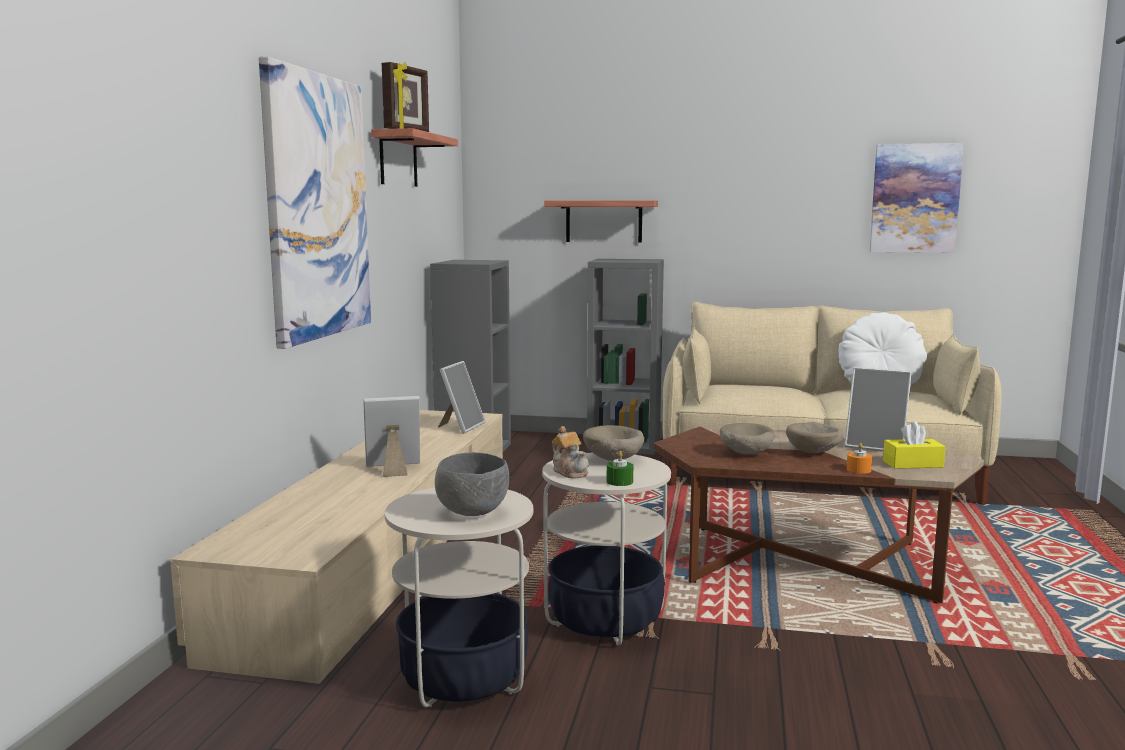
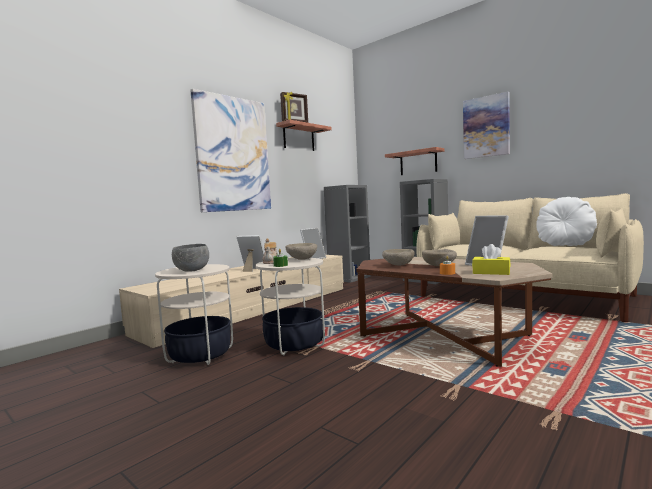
camera: 30 degrees right, 5 degrees down
(915, 198) = (603, 124): picture -> picture (486, 127)

